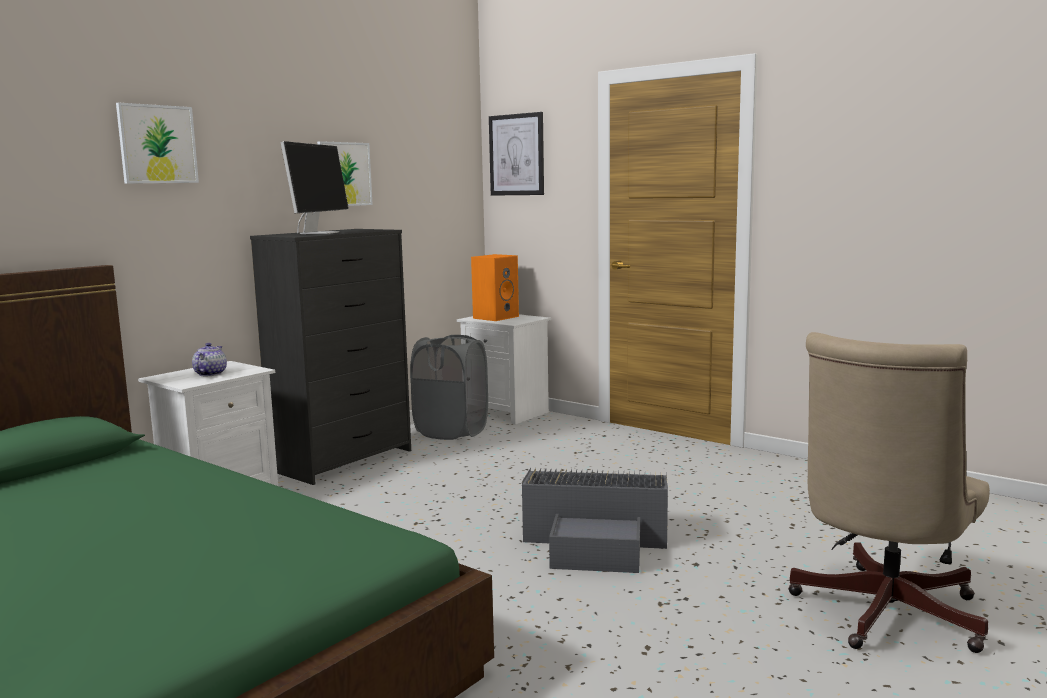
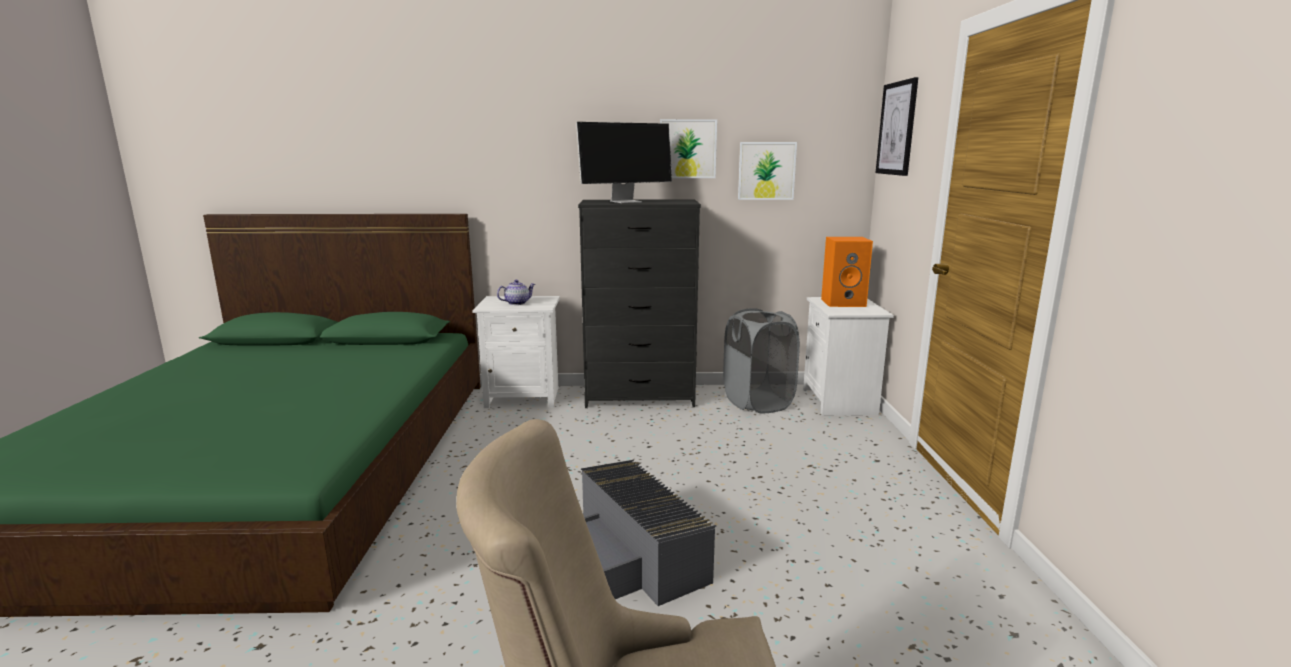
camera: 50 degrees right, 5 degrees up
(157, 144) = (511, 125): picture -> picture (766, 171)

